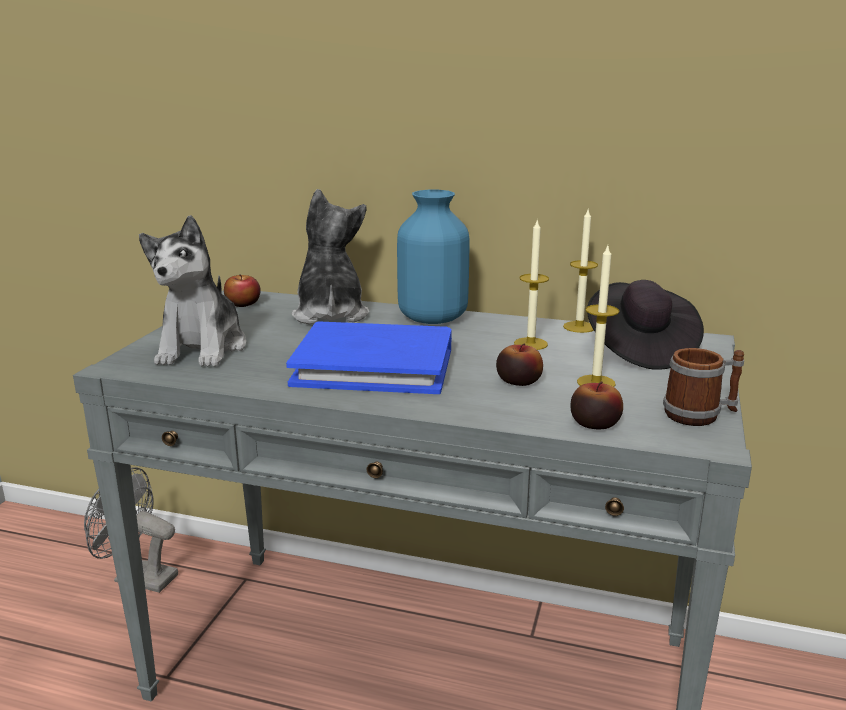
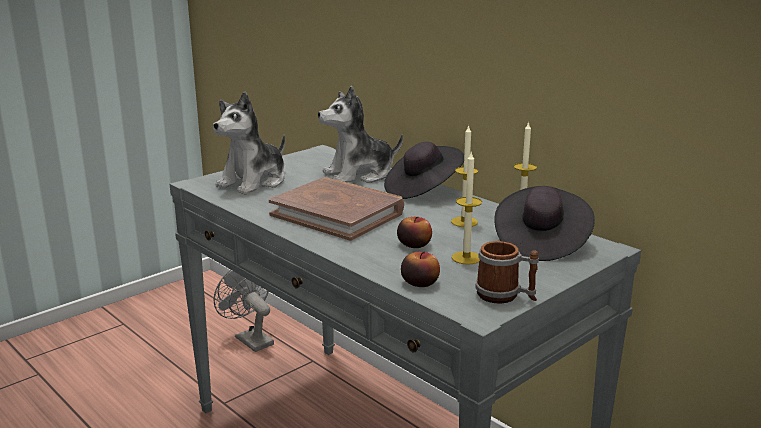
camera: 30 degrees right, 0 degrees up
(243, 304) = (315, 157): apple -> none
(330, 314) = (359, 174): plush toy -> plush toy turned 135 degrees counterclockwise
(374, 365) = (338, 213): blue book -> brown book
(431, 318) = (423, 190): blue vase -> black hat

